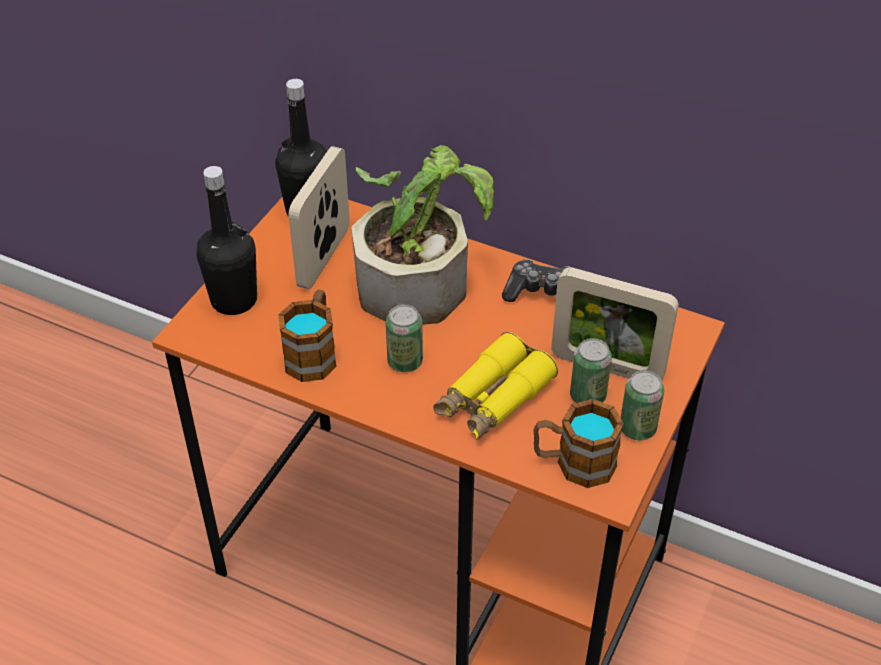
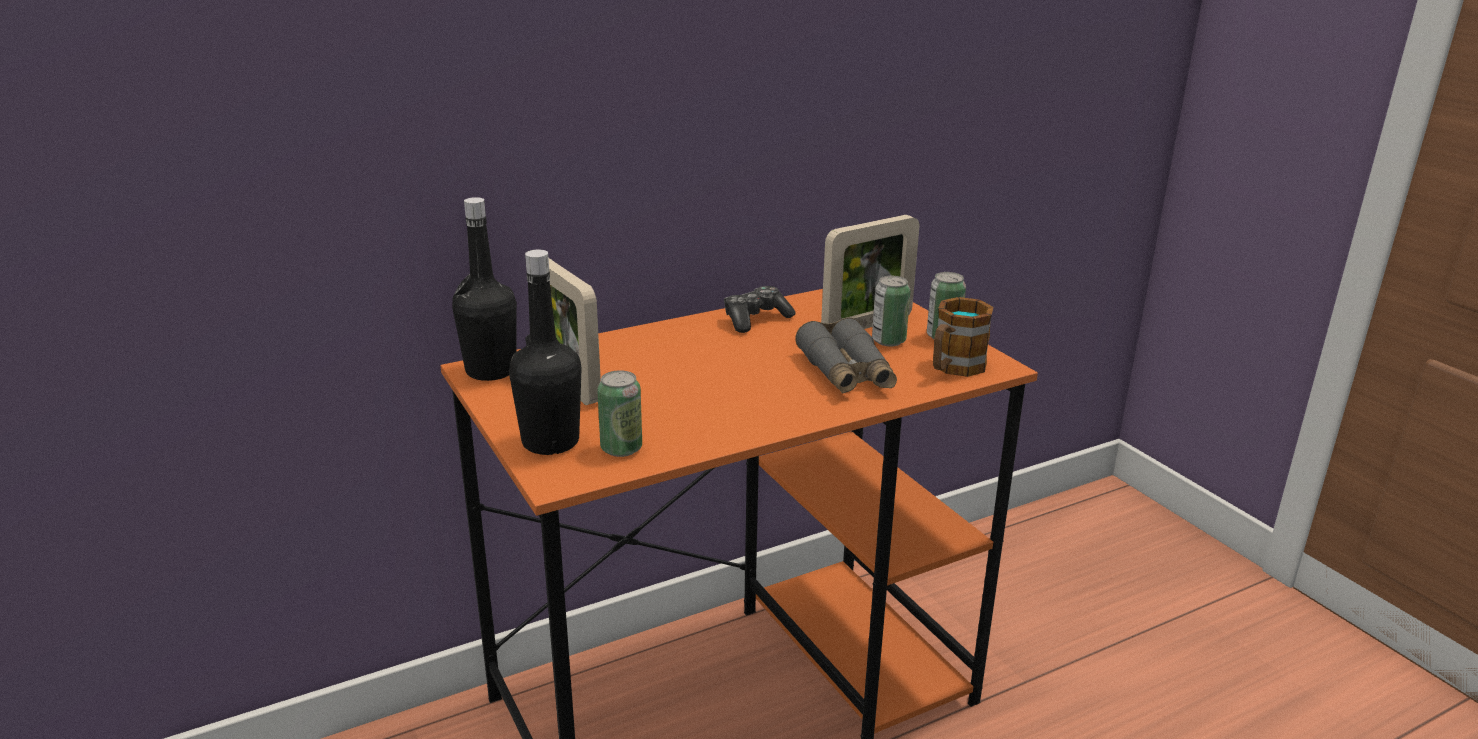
camera: 55 degrees left, 20 degrees down
(313, 353) = (684, 427): mug -> none
(405, 362) = (755, 392): can -> can (621, 448)
(419, 277) = (661, 354): potted plant -> none
(493, 398) = (846, 373): yellow binoculars -> grey binoculars

